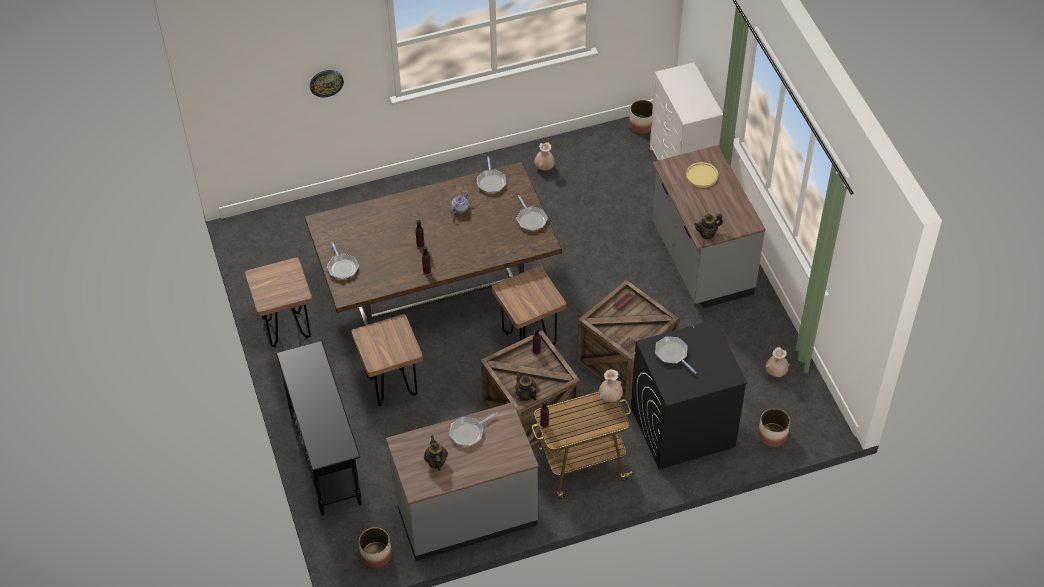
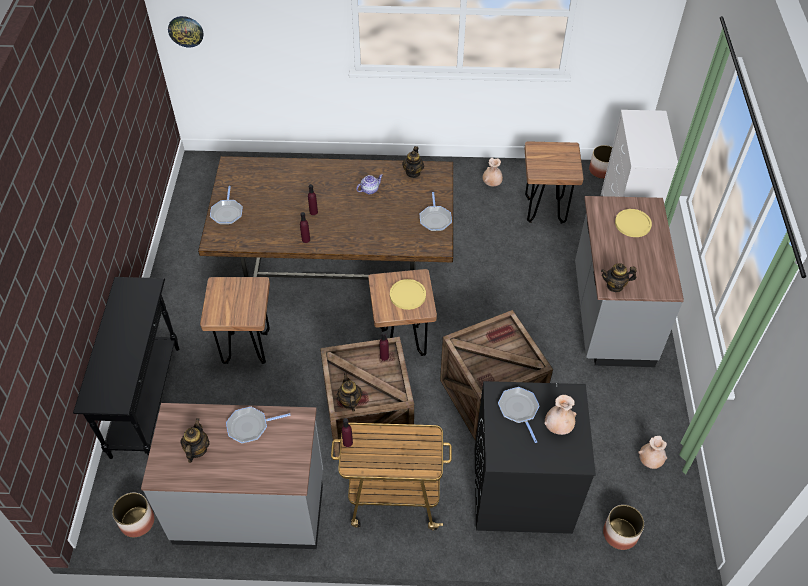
camera: 20 degrees right, 0 degrees up
(286, 329) = (182, 262): brown stool -> brown stool (544, 210)
(326, 82) = (283, 33): wall clock -> wall clock (186, 31)
(491, 182) = (413, 172): frying pan -> teapot
(534, 293) = (407, 295): none -> yellow plate
(610, 397) = (434, 436): beige vase -> beige vase (558, 427)

